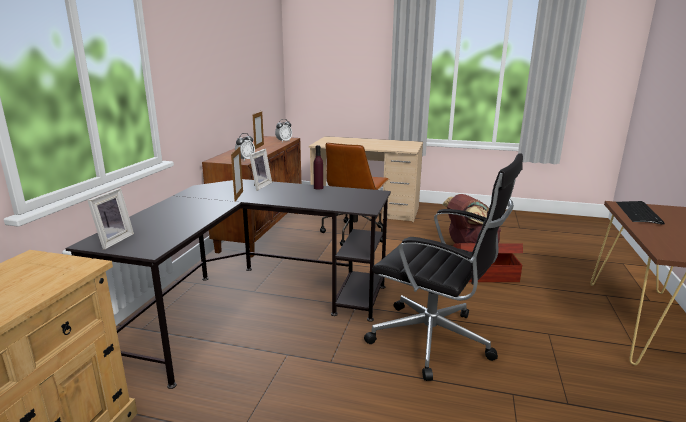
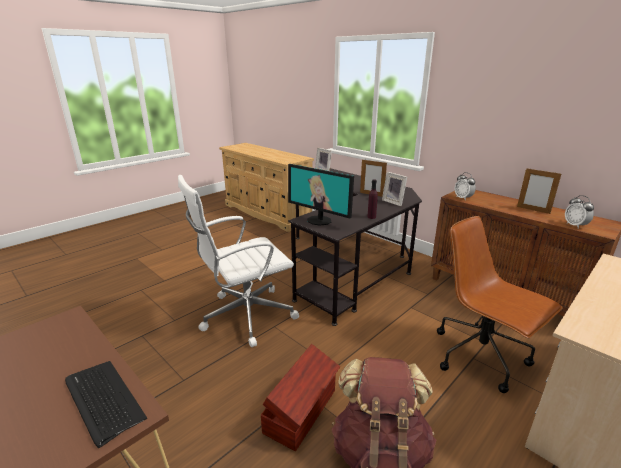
camera: 120 degrees right, 5 degrees up
(357, 202) = (319, 220): none -> monitor
(434, 341) = (245, 316): black office chair -> white office chair

